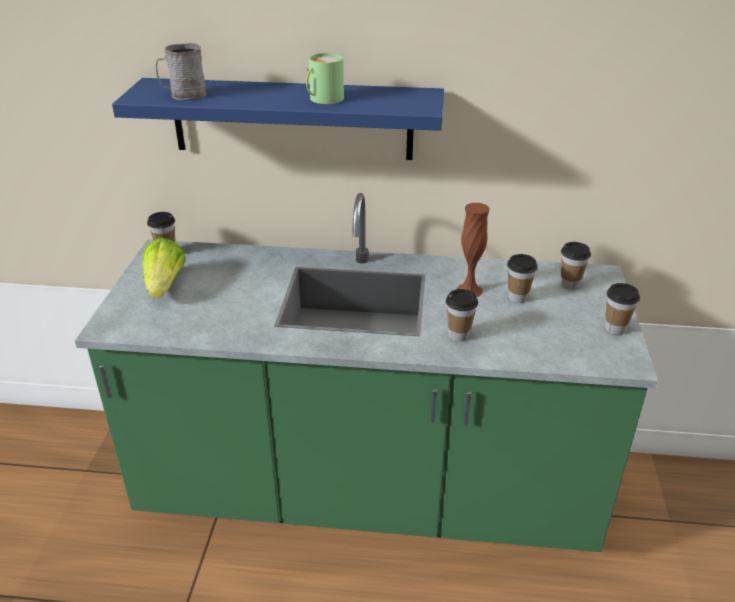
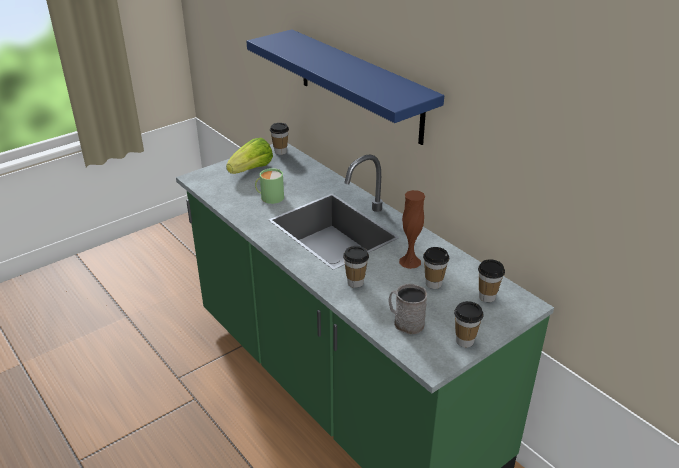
camera: 45 degrees right, 0 degrees up
(183, 94) = (288, 46): grey mug -> grey mug (405, 322)
(323, 99) = (353, 75): green mug -> green mug (270, 197)

